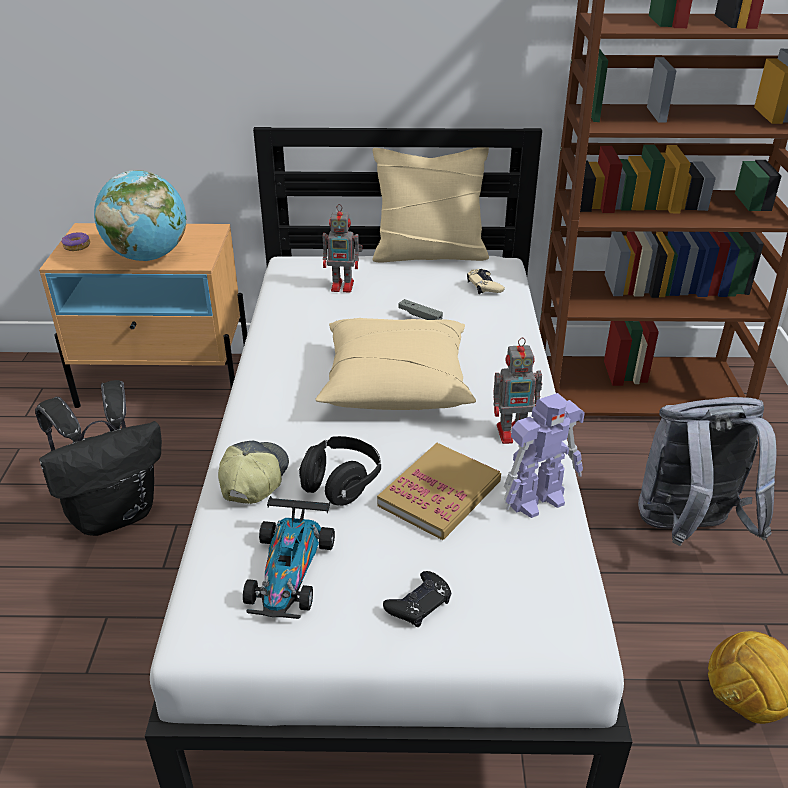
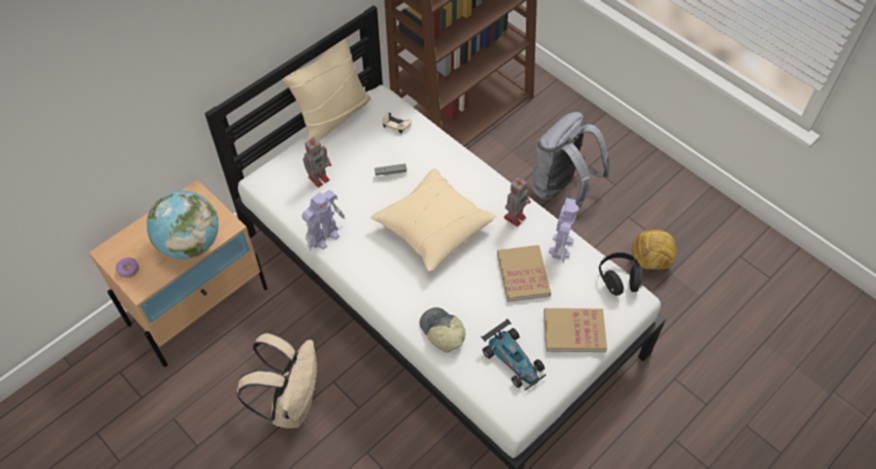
camera: 45 degrees left, 20 degrees up
(115, 513) = (291, 403): black backpack -> beige backpack
(276, 327) = (325, 236): none -> toy robot
(341, 484) = (479, 303): black headphones -> black headphones (618, 279)
(418, 603) = (574, 331): black game controller -> book

